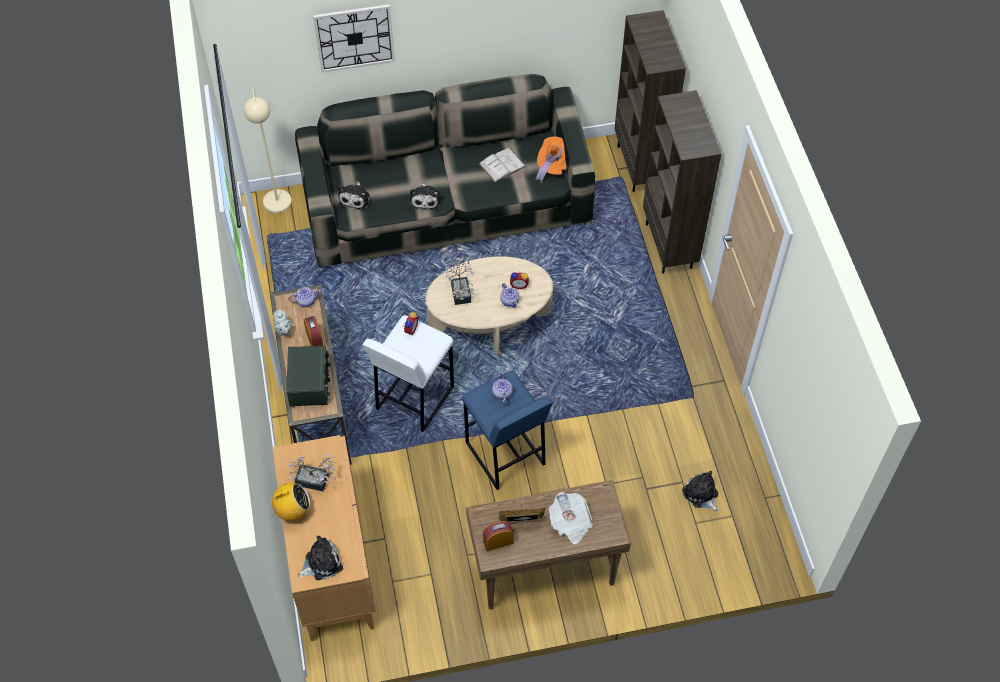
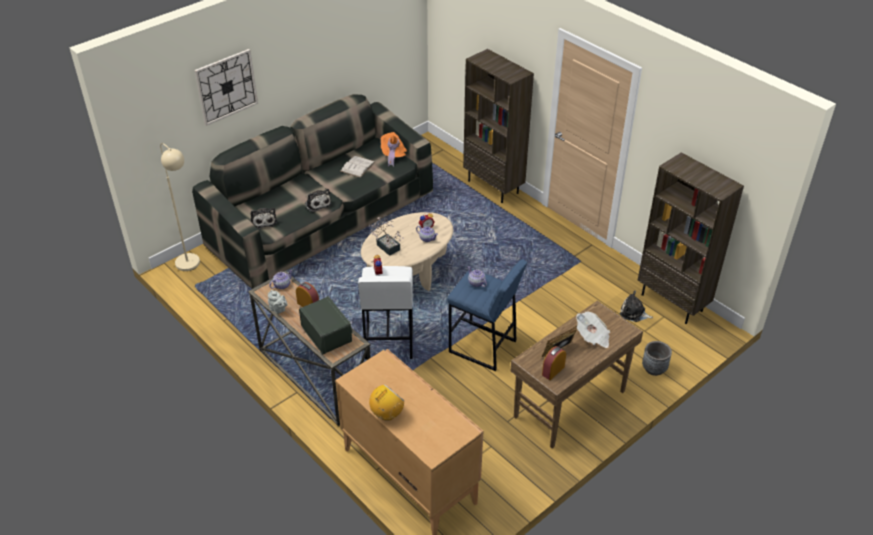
camera: 30 degrees left, 15 degrees down
(316, 481) = (389, 387): potted plant -> none
(321, 563) = (438, 438): plush toy -> none
(640, 167) = (438, 153): brown bookcase -> brown bookcase (672, 303)
(668, 575) = (654, 369): none -> grey planter

